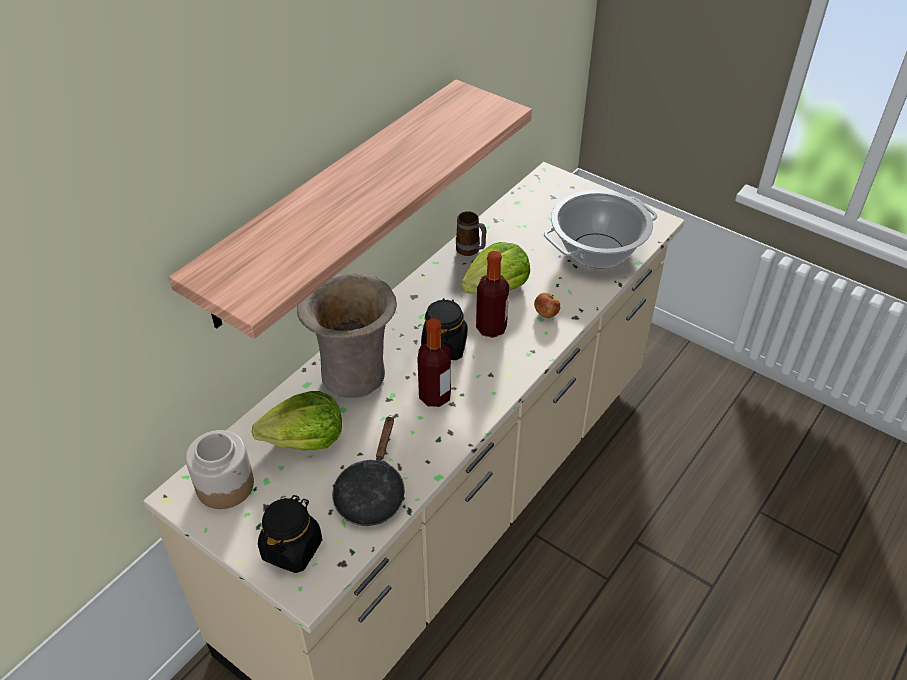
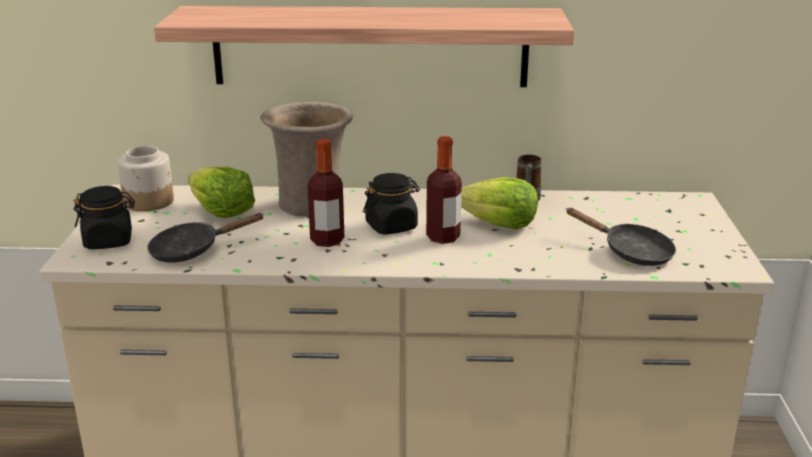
camera: 55 degrees right, 20 degrees down
(546, 314) = (499, 255): apple -> none
(597, 251) = (630, 252): cooking pot -> black frying pan

